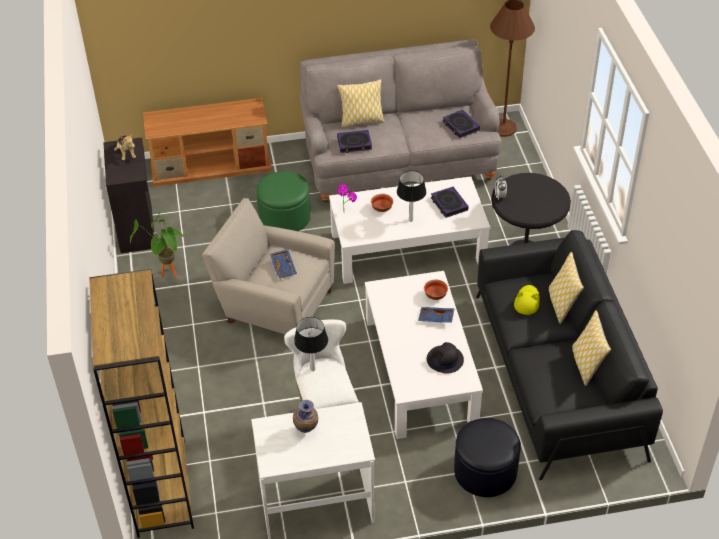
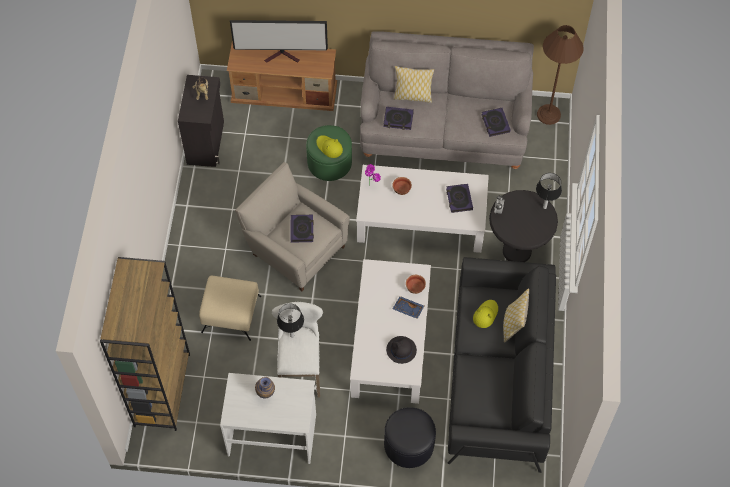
camera: 15 degrees right, 15 degrees up
(168, 277) = (218, 198): potted plant -> none
(205, 114) = (283, 56): none -> television
(222, 387) = (231, 314): none -> beige ottoman
(284, 190) = (329, 147): none -> yellow hat
(284, 267) = (302, 230): blue tray -> book
(410, 220) = (421, 207): table lamp -> table lamp (544, 207)
(586, 365) = (510, 386): pillow -> none

